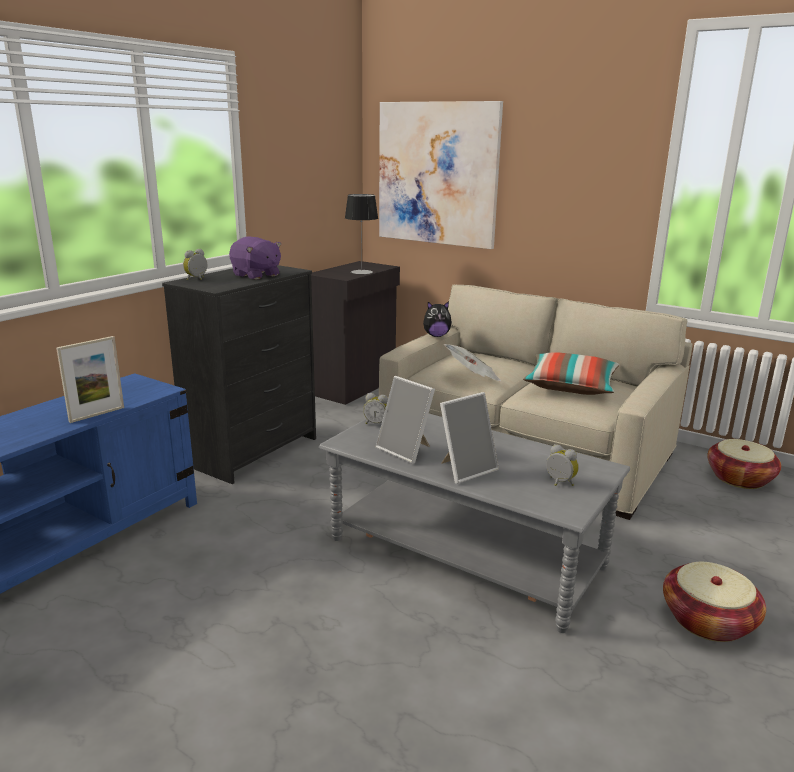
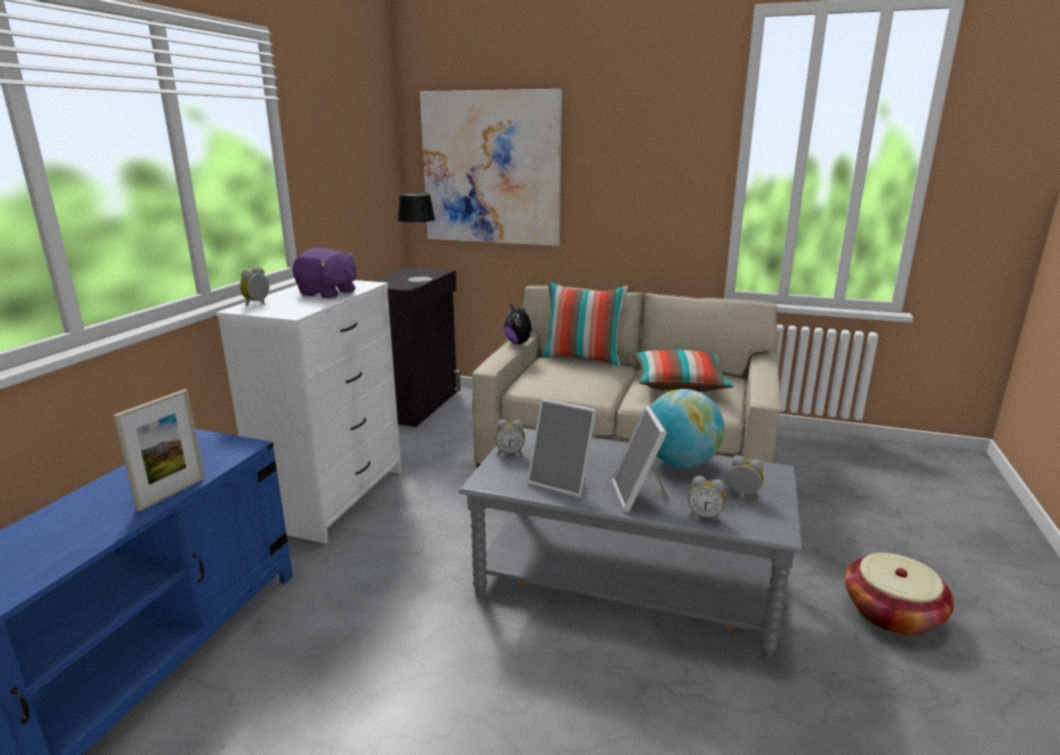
camera: 15 degrees left, 0 degrees up
(253, 451) = (334, 498): black dresser -> white dresser
(436, 336) = (519, 343): plush toy -> plush toy turned 75 degrees clockwise
(466, 469) = (639, 495): picture frame -> picture frame turned 135 degrees clockwise
(472, 377) = (576, 385): newspaper -> none
(494, 356) = (582, 358): none -> pillow
(512, 493) = (705, 516): none -> alarm clock
(522, 450) = (680, 463): none -> globe
(739, 479) = (834, 455): basket -> none

